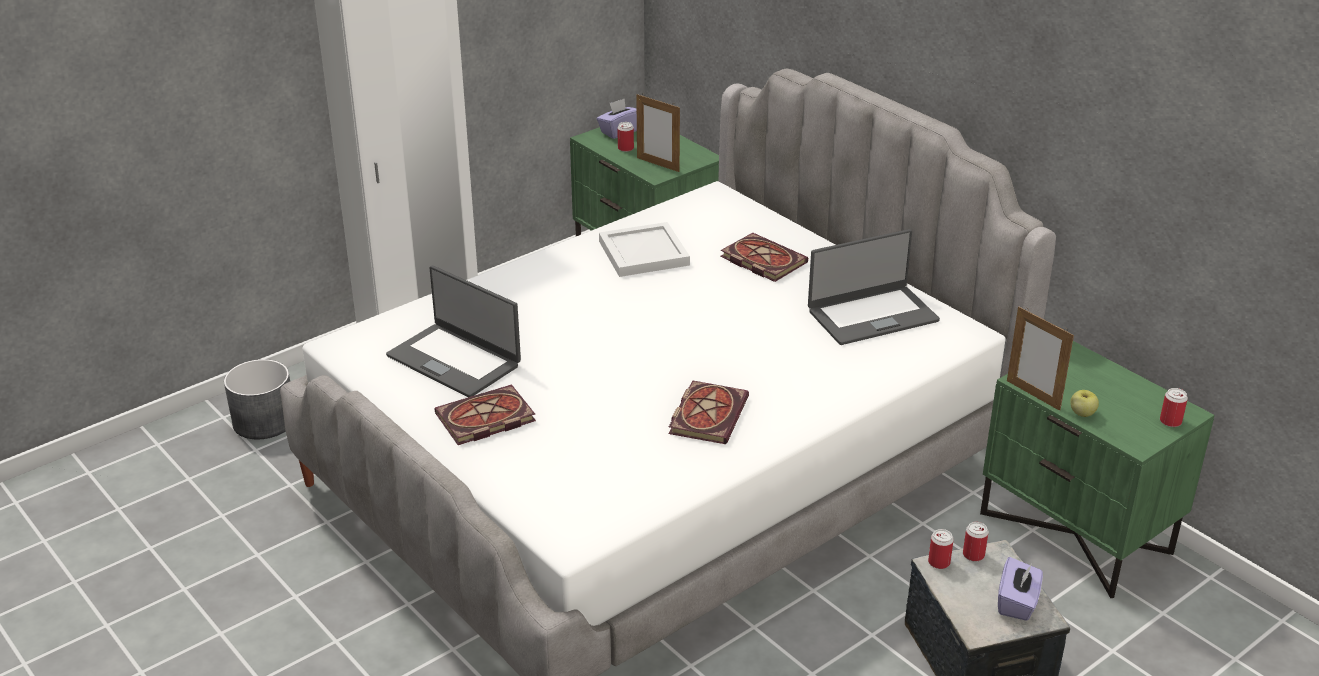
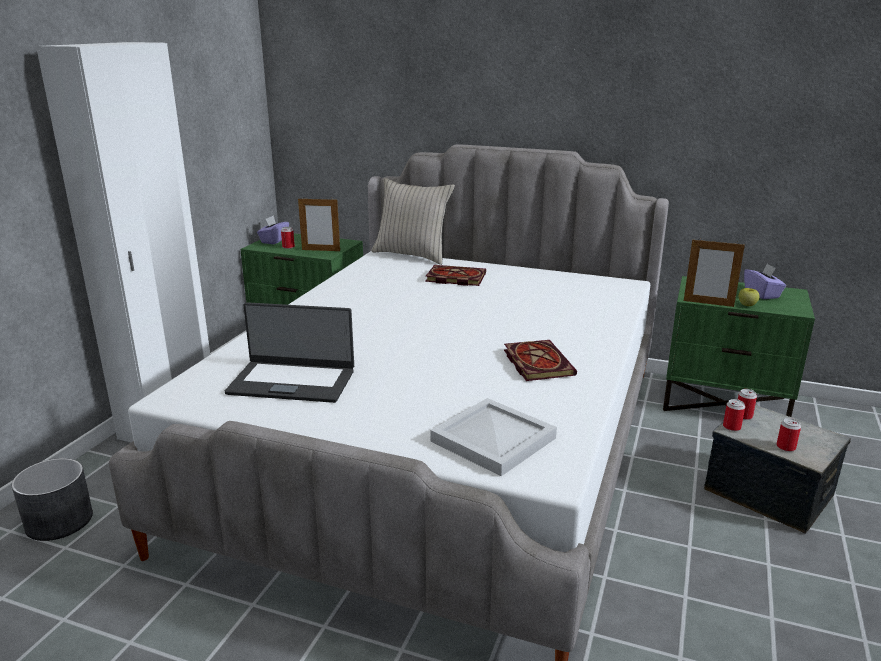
camera: 30 degrees left, 10 degrees down
(484, 420) = (365, 414): book -> none
(644, 252) = (369, 290): white tray -> white tray (493, 438)
(754, 204) = (412, 255): none -> beige pillow
(871, 315) = (561, 288): laptop -> none
(1017, 603) = (805, 434): purple tissue box -> purple tissue box (762, 294)
(1170, 421) = (794, 297): can -> can (785, 447)

